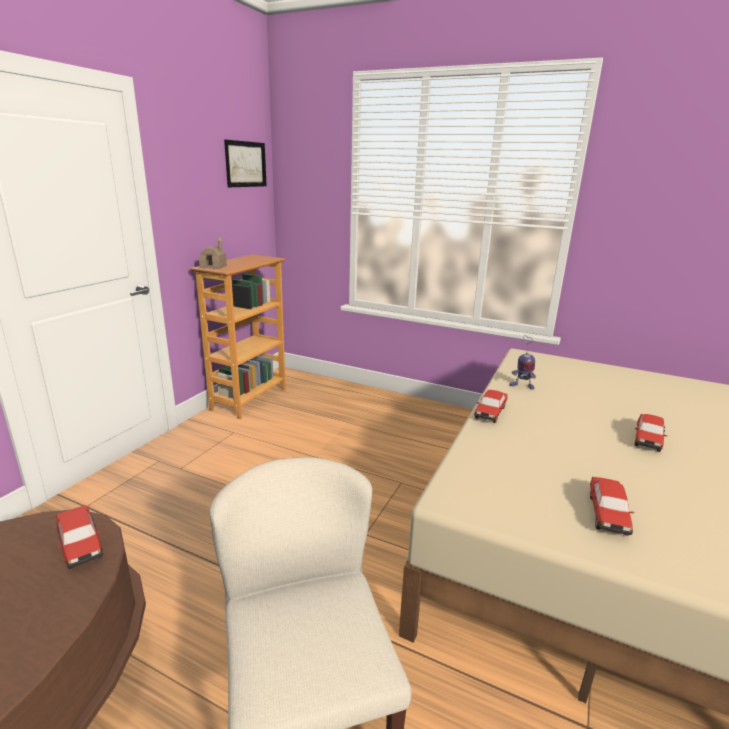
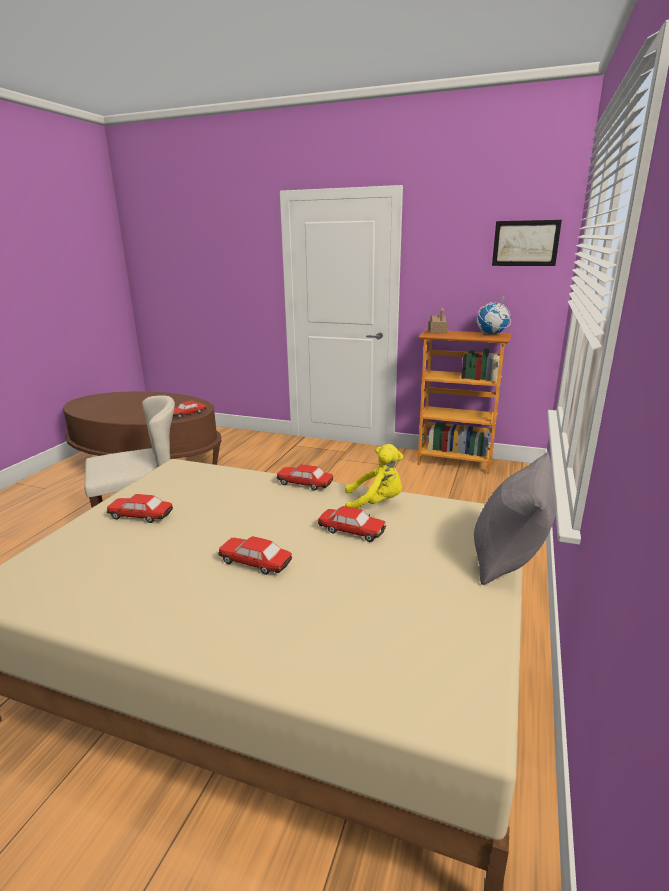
camera: 85 degrees right, 0 degrees up
(249, 257) = (491, 334): none -> globe
(521, 386) = (376, 503): toy robot -> yellow plush toy
(572, 399) = (351, 531): none -> toy car
(579, 360) = (509, 558): none -> grey pillow

